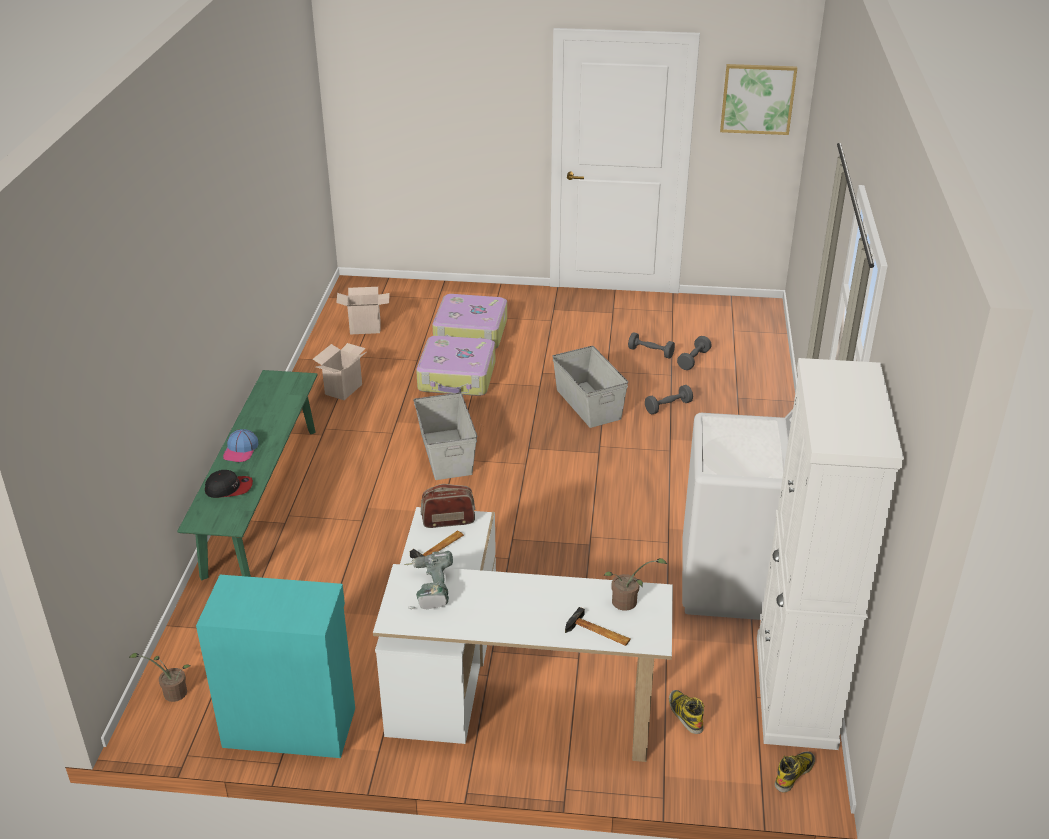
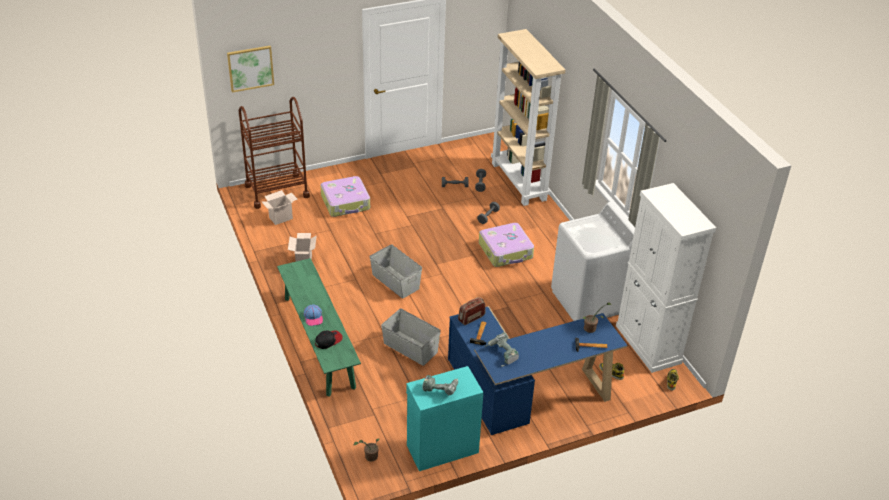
camera: 30 degrees left, 5 degrees up
(261, 603) = (440, 389): none -> power drill
(392, 295) = (277, 191): none -> brown cart
(457, 377) = (362, 233): suitcase -> suitcase (506, 251)
(502, 689) = (524, 392): white desk -> blue desk
(588, 403) = (446, 227): grey storage box -> grey storage box (410, 347)
(757, 99) = (479, 25): picture -> picture (250, 68)
(760, 373) = (519, 182): none -> beige bookcase

